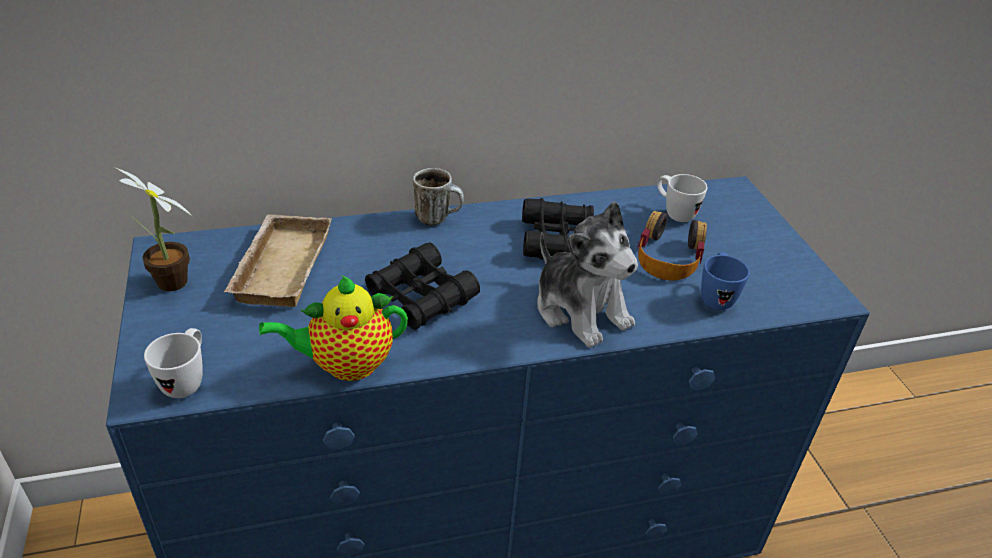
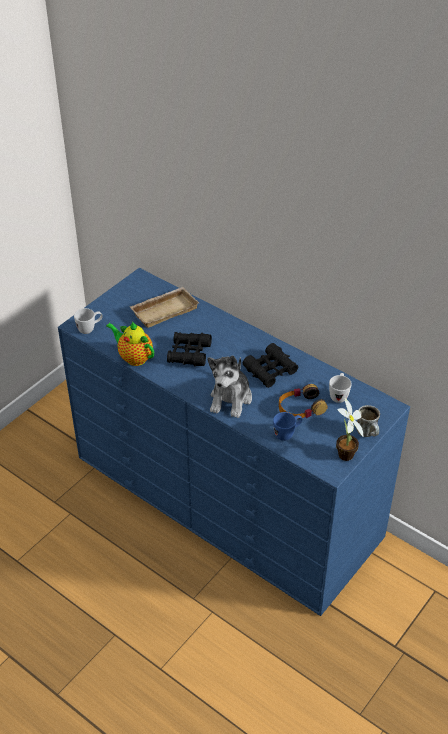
camera: 55 degrees right, 5 degrees up
(173, 285) = (126, 294): potted plant -> potted plant (344, 457)
(438, 218) = (243, 329): mug -> mug (368, 433)

